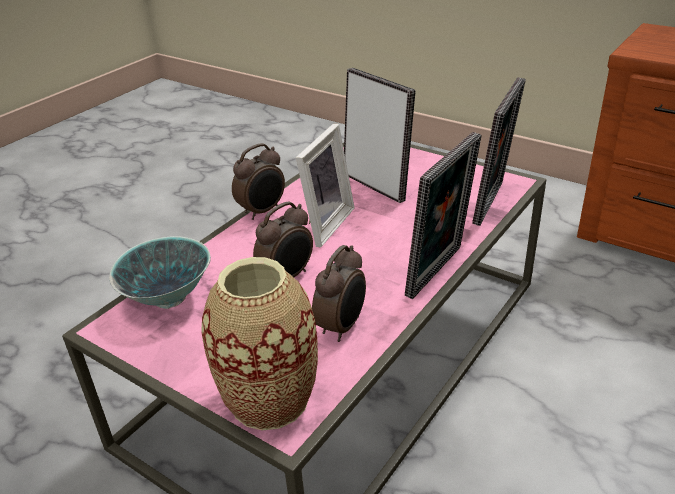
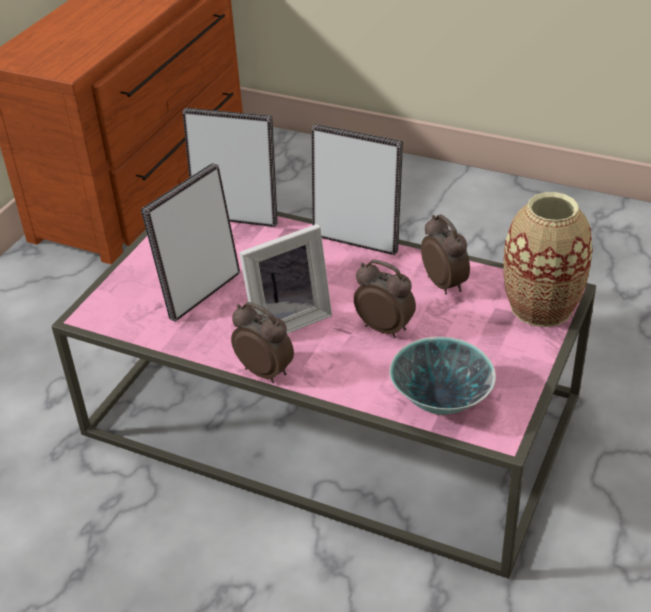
camera: 100 degrees left, 5 degrees up
(323, 224) = (287, 320): picture frame -> picture frame turned 135 degrees clockwise
(342, 326) = (445, 283): alarm clock -> alarm clock turned 45 degrees clockwise

